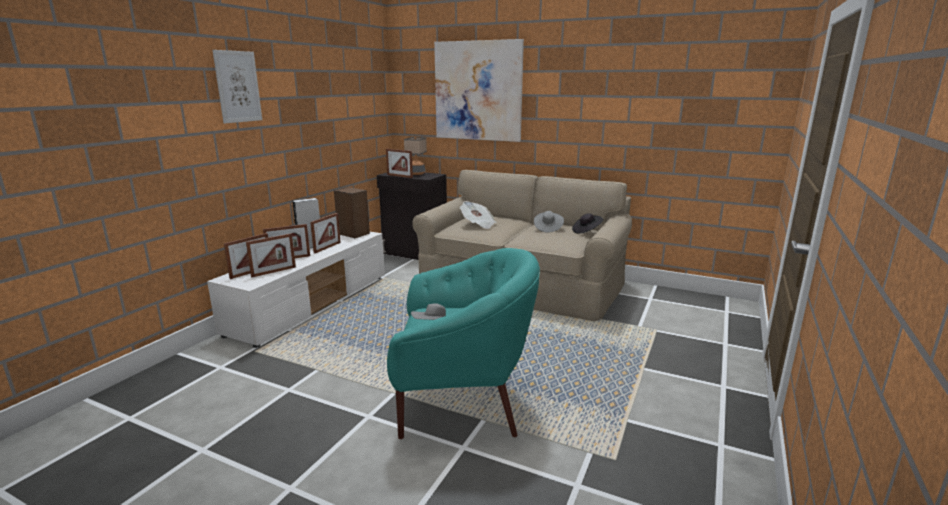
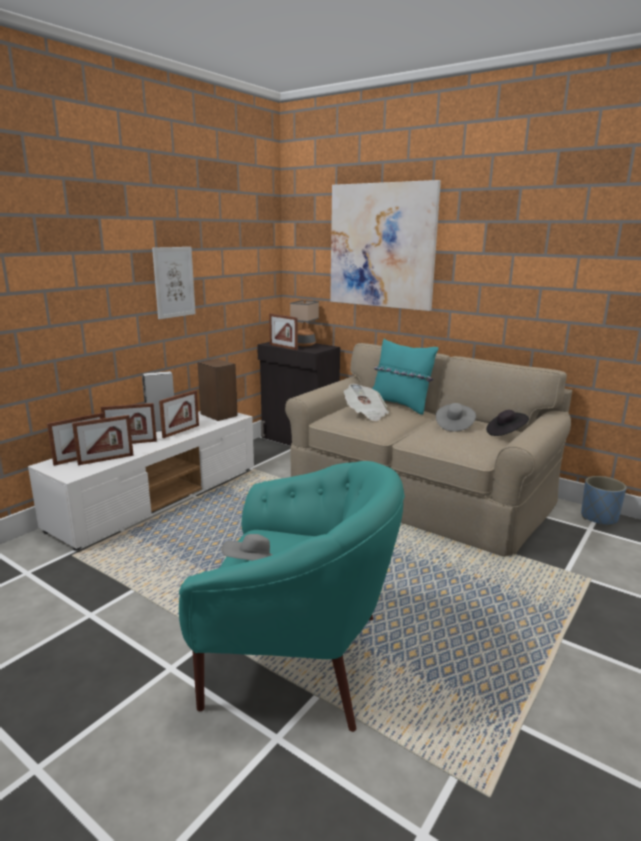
camera: 10 degrees right, 0 degrees up
(238, 87) = (77, 237): picture -> picture (174, 282)
(502, 217) = (400, 405): none -> turquoise pillow
(655, 291) = (599, 518): none -> blue planter

